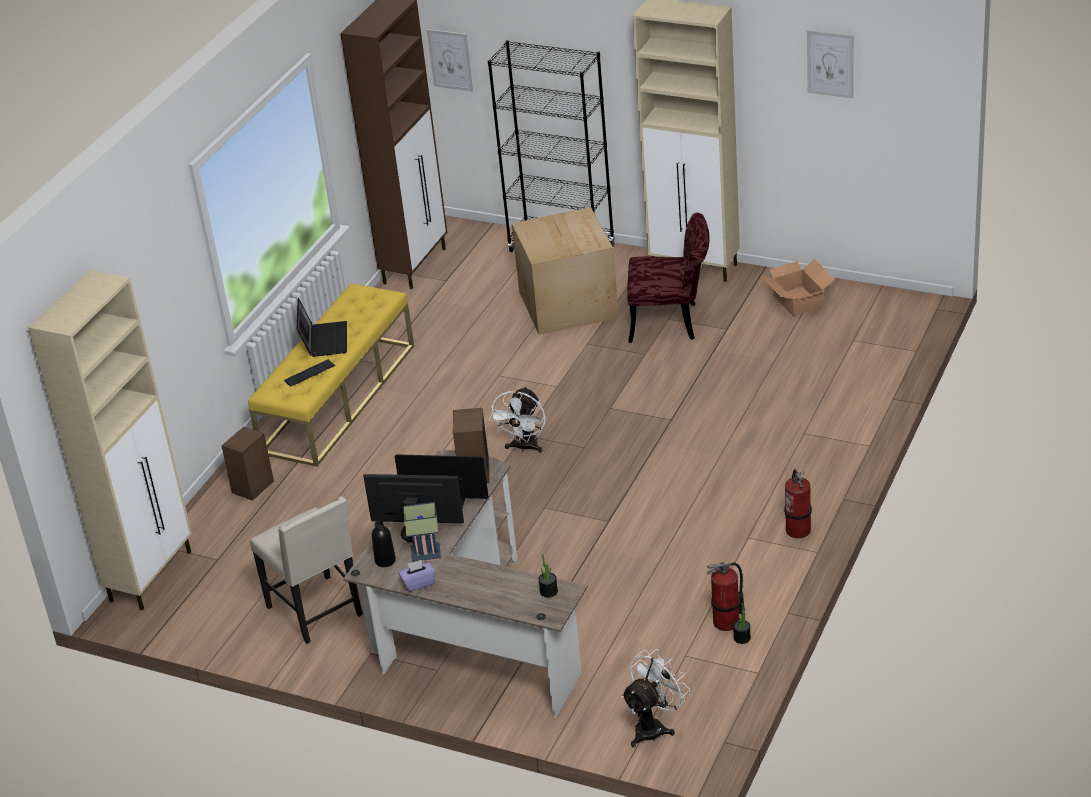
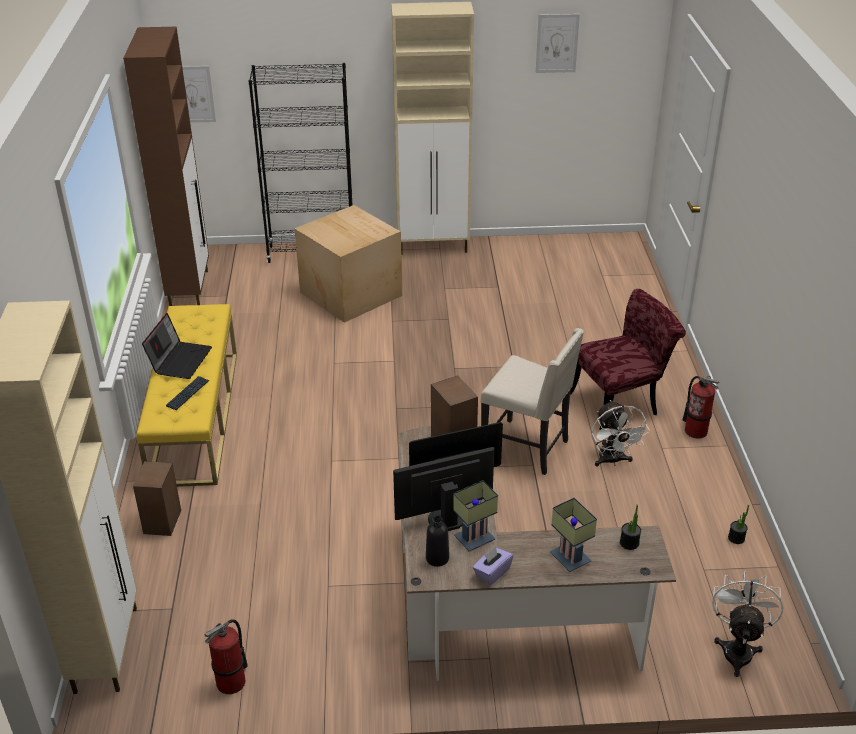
camera: 30 degrees left, 0 degrees up
(317, 611) = (320, 633): beige chair -> beige chair (527, 448)
(324, 340) = (180, 360): laptop -> laptop turned 45 degrees clockwise
(490, 591) = (572, 559): none -> table lamp
(524, 448) = (406, 419): white fan -> white fan (612, 461)
(672, 322) = (449, 290): red chair -> red chair (621, 402)
(727, 622) = (711, 527): fire extinguisher -> fire extinguisher (231, 682)
(798, 300) = (535, 255): cardboard box -> none

